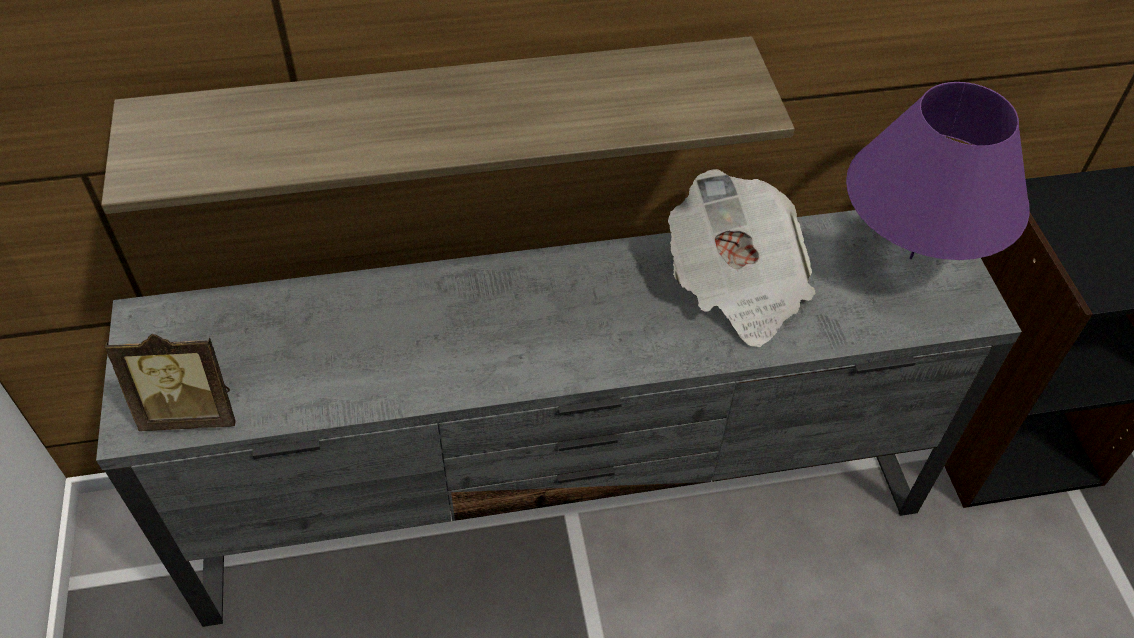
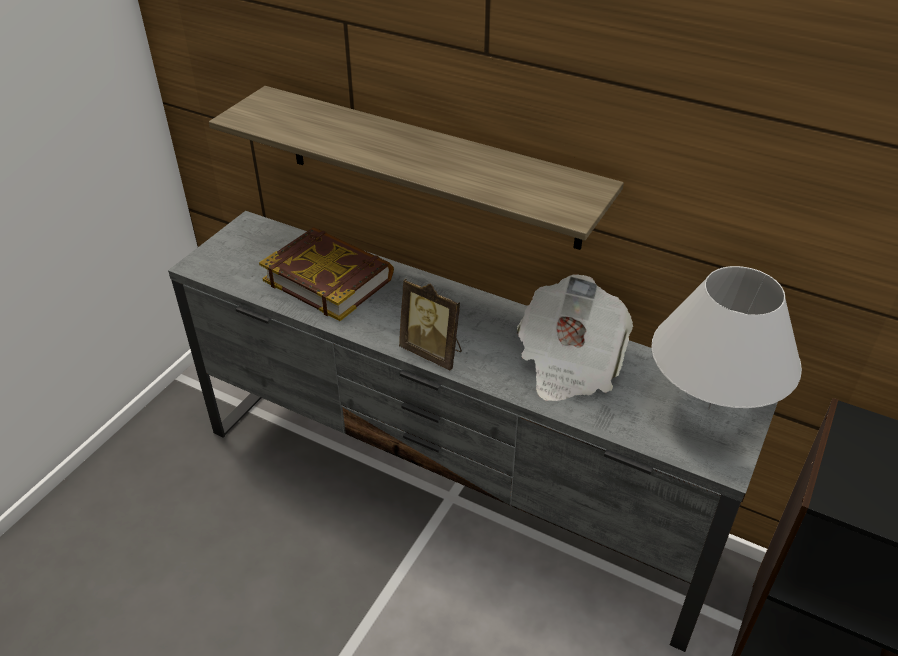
camera: 40 degrees right, 10 degrees down
(192, 412) = (225, 272): picture frame -> picture frame (433, 352)
(351, 338) = (329, 279): none -> book
(910, 258) = (709, 409): purple table lamp -> white table lamp

